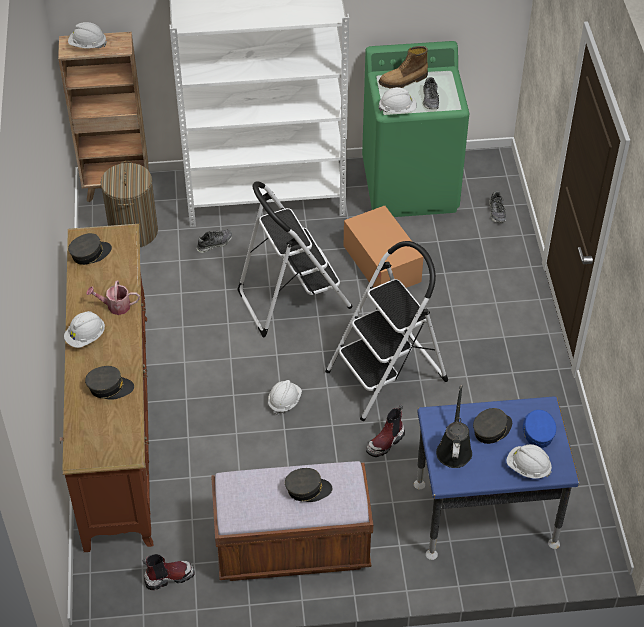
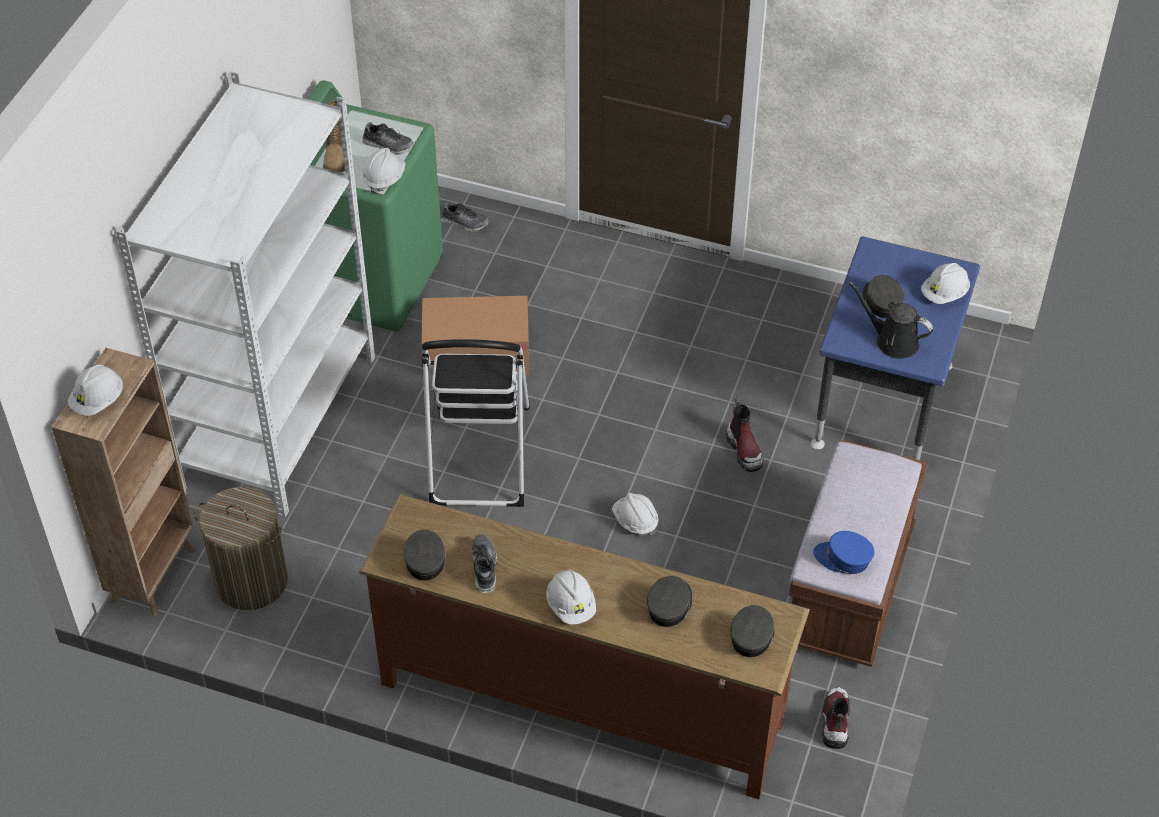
camera: 65 degrees left, 0 degrees up
(115, 306) = (535, 560): watering can -> none
(214, 243) = (333, 501): shoe -> shoe (484, 567)
(307, 489) = (859, 498): grey cap -> grey cap (752, 635)
(390, 375) = (652, 410): step ladder -> none
(537, 432) = (901, 268): blue cap -> blue cap (843, 558)

